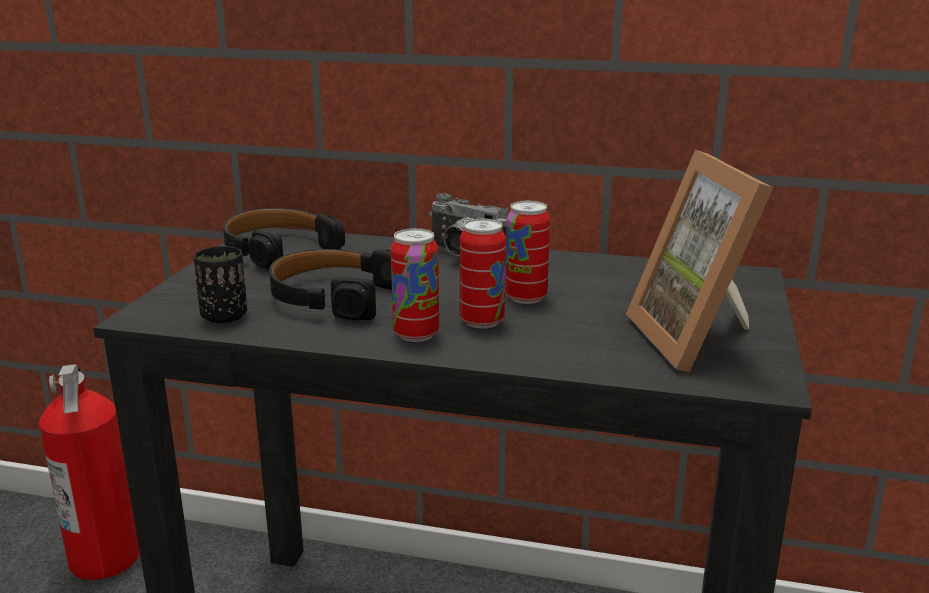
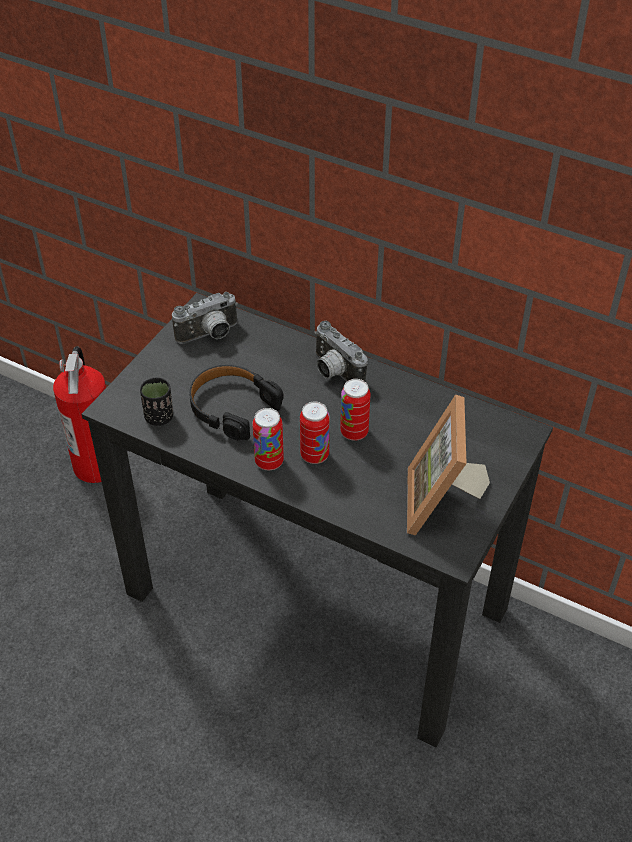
camera: 15 degrees right, 25 degrees up
(279, 250) = (210, 335): black headphones -> camera

